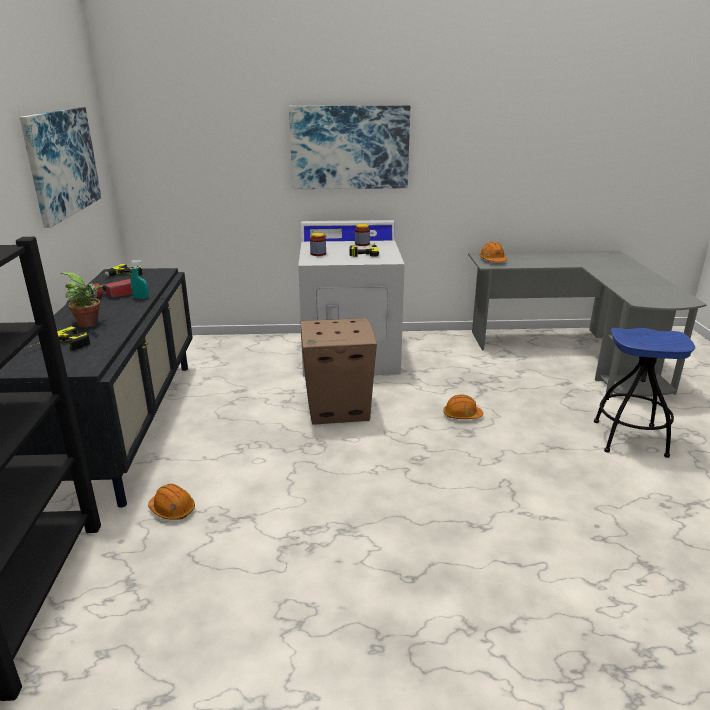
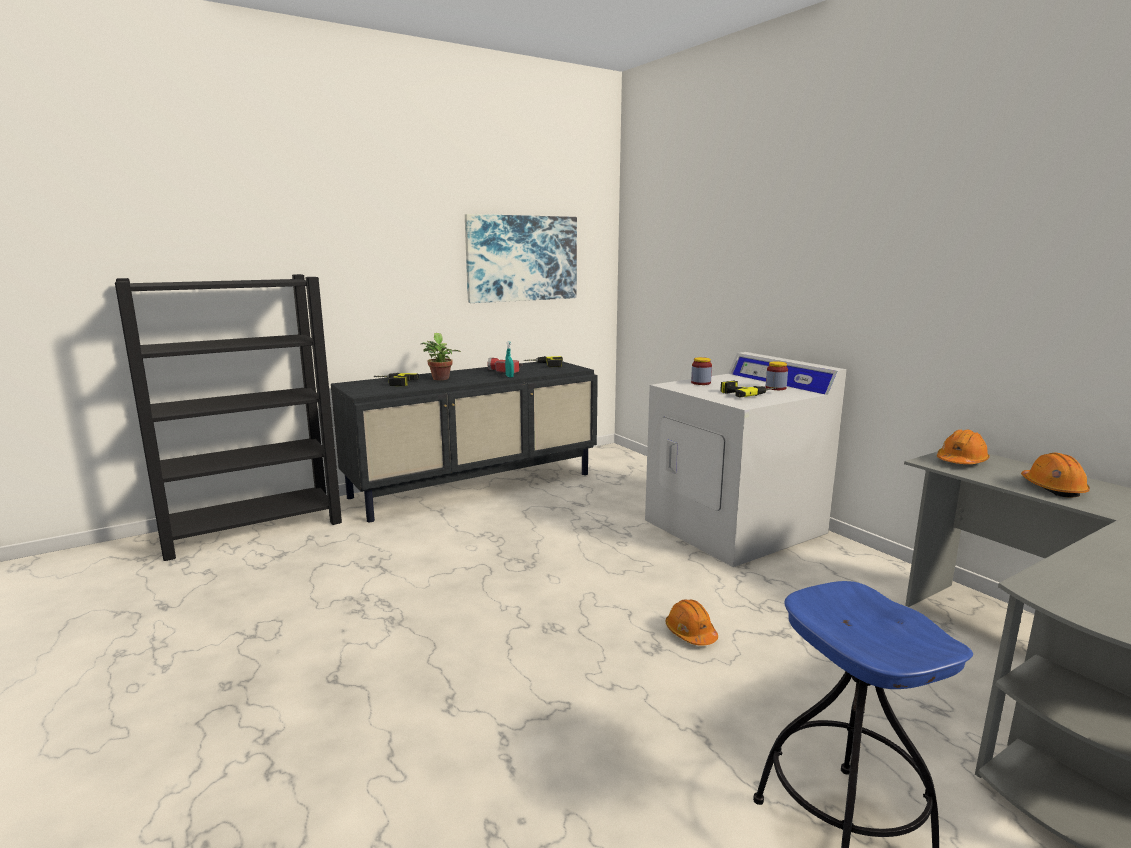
camera: 60 degrees right, 10 degrees down
(172, 510) = (375, 539): orange hard hat -> orange hard hat (1052, 488)
(339, 408) = (606, 555): cardboard box -> none
(349, 147) = (808, 265): picture -> none

